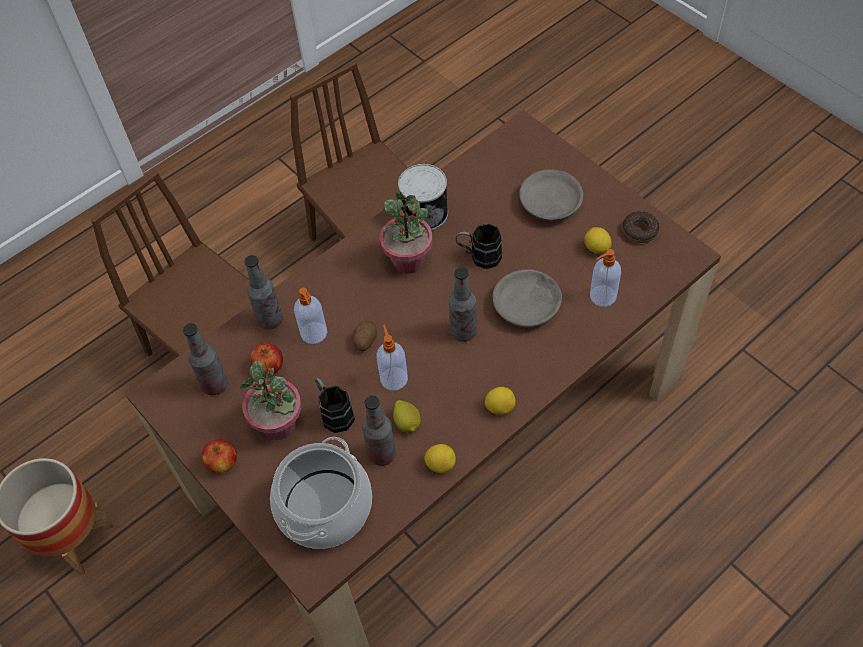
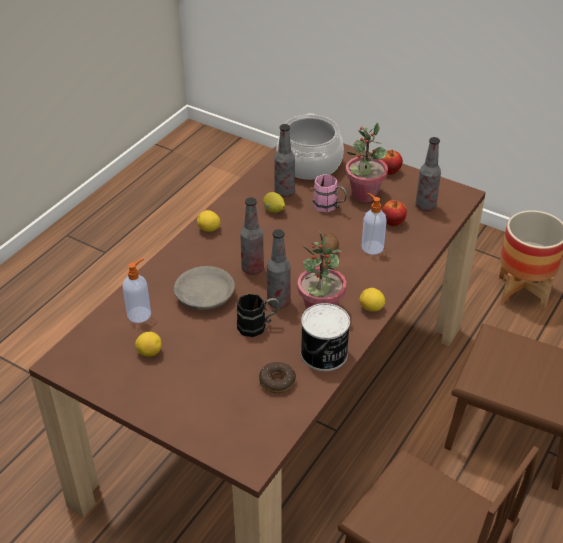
camera: 160 degrees right, 15 degrees down
(270, 320) = (412, 249): bottle -> bottle (278, 301)
(333, 412) = (330, 207): black mug -> pink mug
(393, 378) = (295, 232): soap dispenser -> none
(440, 464) = (241, 194): lemon -> lemon (371, 308)
(550, 204) = (202, 385): grey bowl -> none
(640, 231) = (108, 376): donut -> donut (277, 381)

